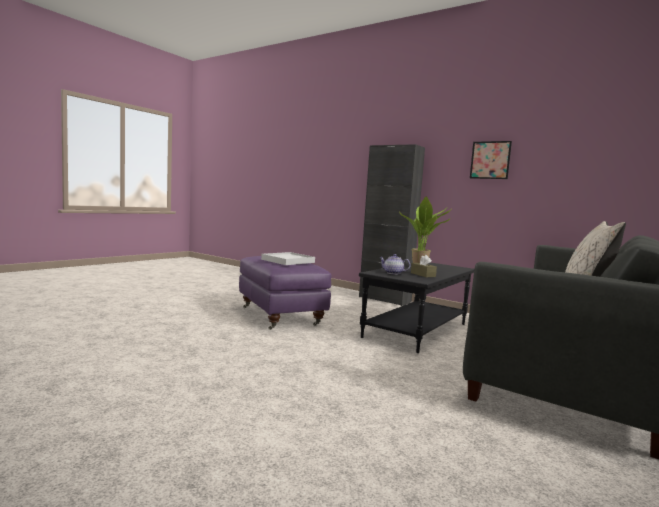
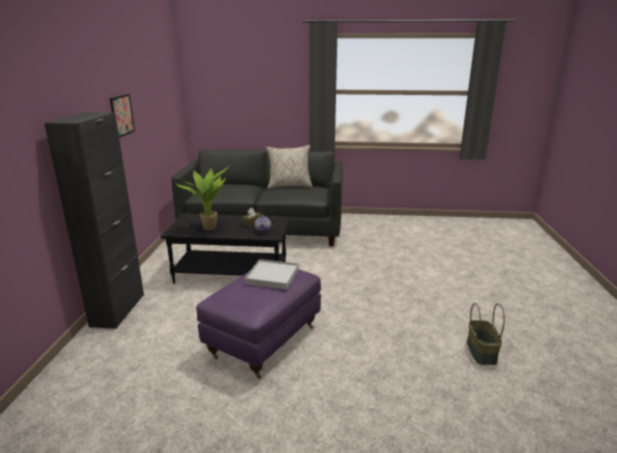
camera: 120 degrees left, 15 degrees up
(88, 370) = (482, 352): none -> basket

